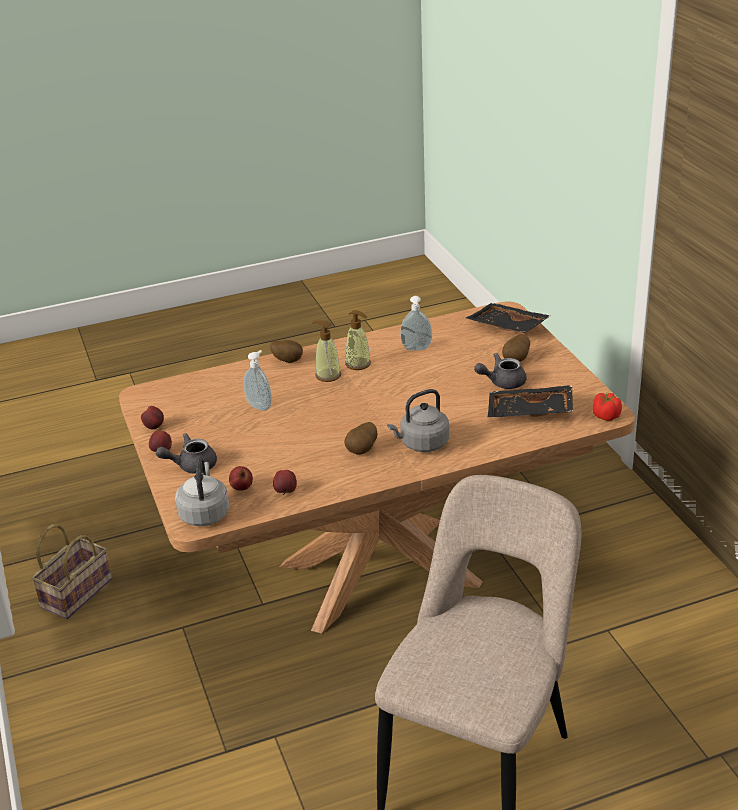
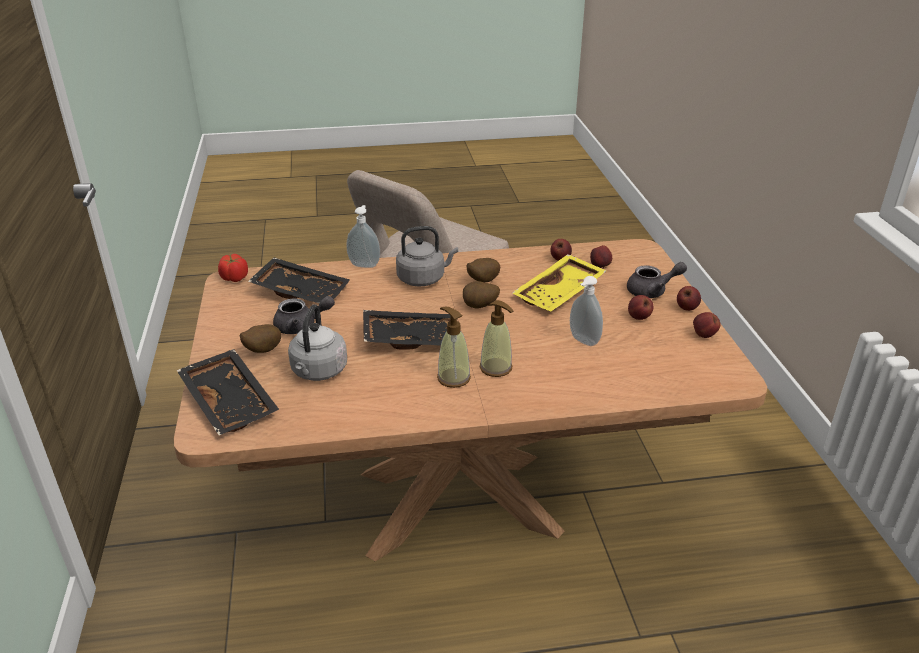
camera: 170 degrees left, 0 degrees up
(77, 591) = (792, 543): basket -> none
(204, 513) = (631, 253): grey kettle -> grey kettle (318, 372)
(209, 435) = (638, 317): none -> apple
(282, 448) = (560, 294): none -> yellow tray
(288, 360) = (544, 399): potato -> potato (480, 307)
(404, 387) = (411, 338): none -> black tray
(416, 349) = (370, 387): soap dispenser -> soap dispenser (365, 264)

